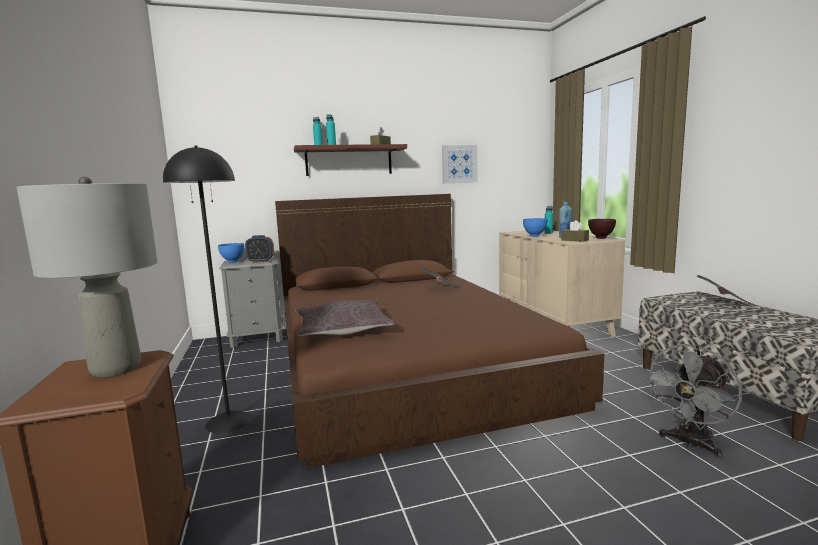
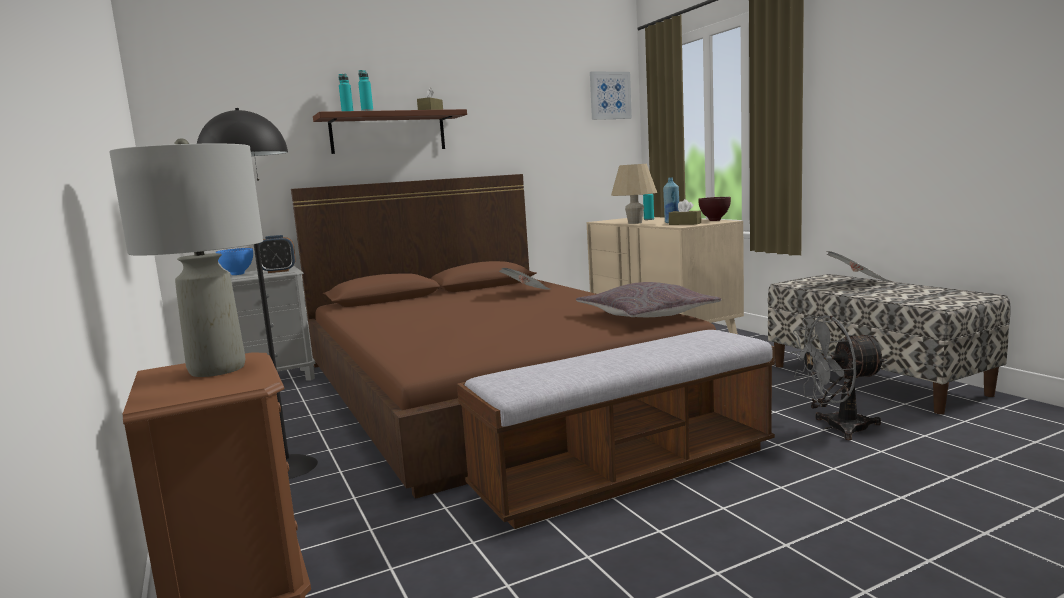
camera: 10 degrees left, 0 degrees up
(342, 329) = (426, 340): grey pillow -> grey pillow (646, 315)
(459, 164) = (531, 135): picture -> picture (610, 95)
(486, 465) = (627, 471): none -> bench
(535, 236) = (635, 223): blue bowl -> beige table lamp
(690, 443) = (836, 428): grey fan -> grey fan turned 45 degrees clockwise

